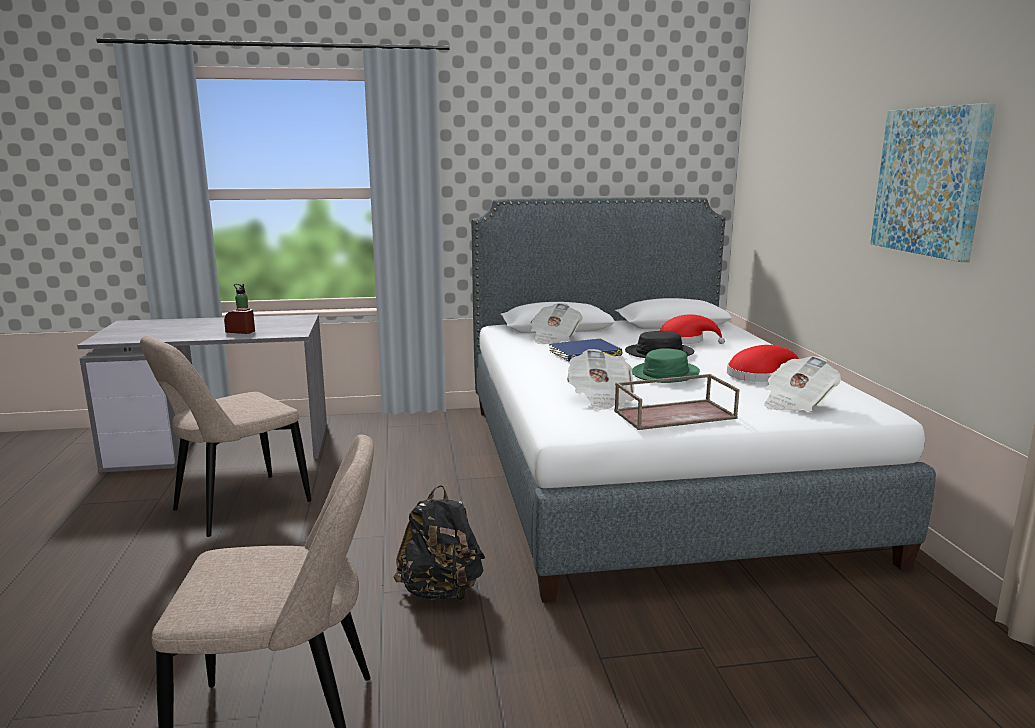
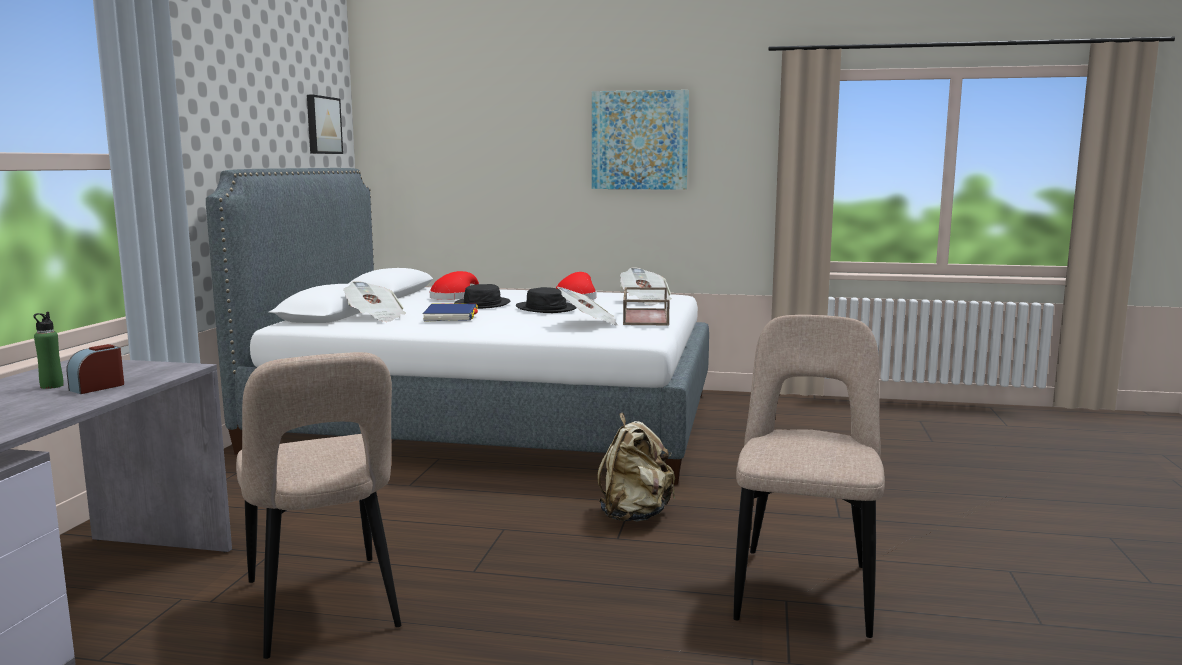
camera: 70 degrees left, 5 degrees down
(441, 591) = (634, 515): black backpack -> beige backpack
(665, 373) = (546, 308): green hat -> black hat
(674, 155) = (322, 125): none -> picture

